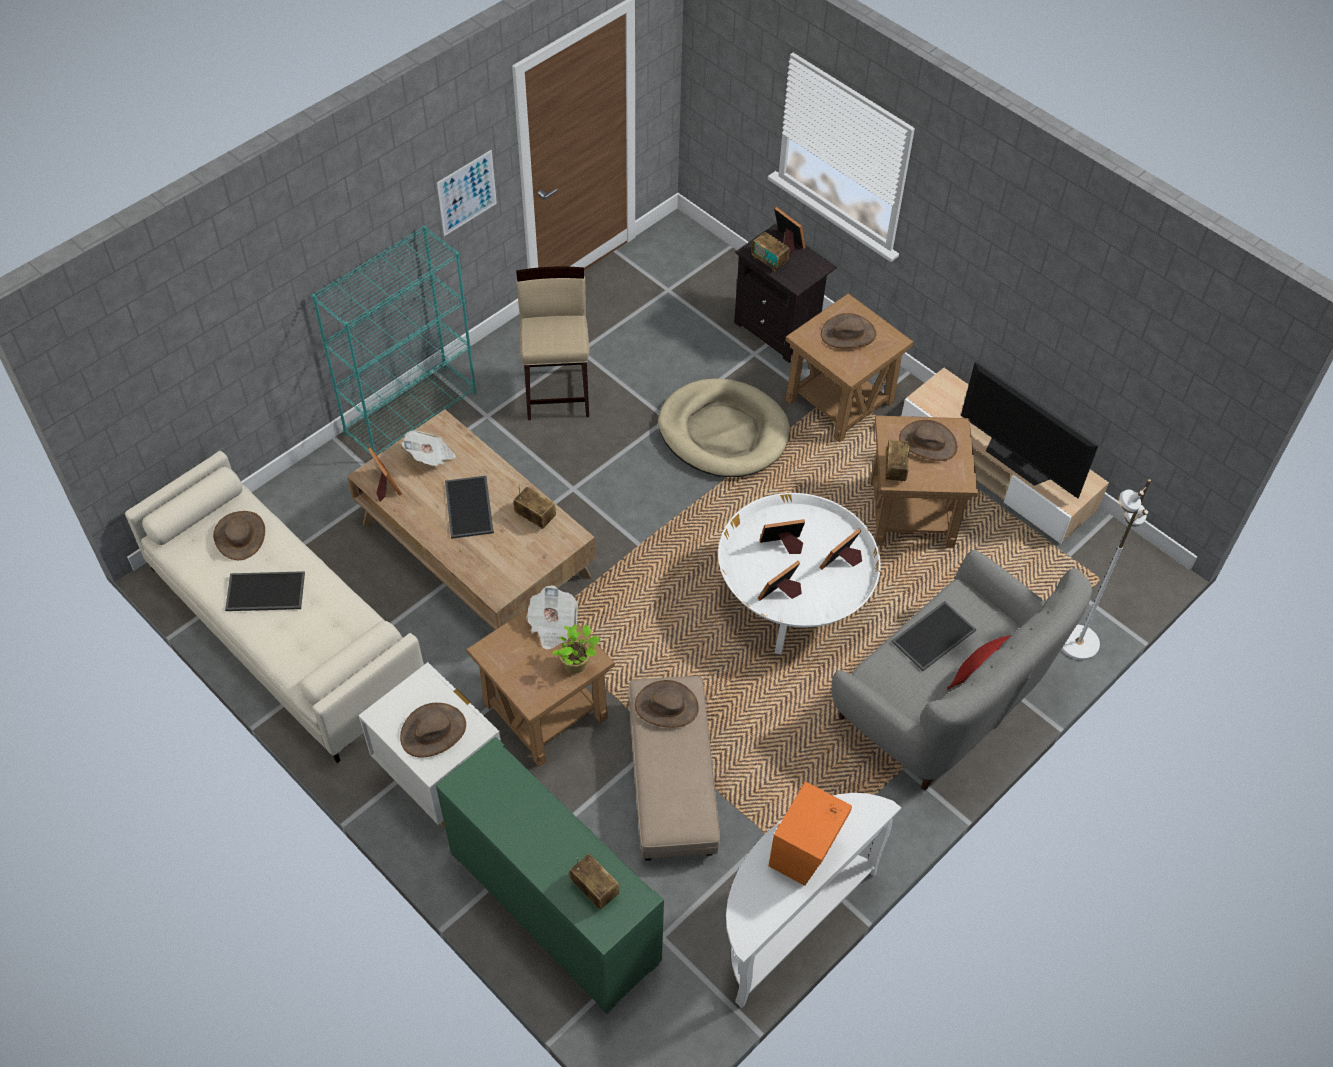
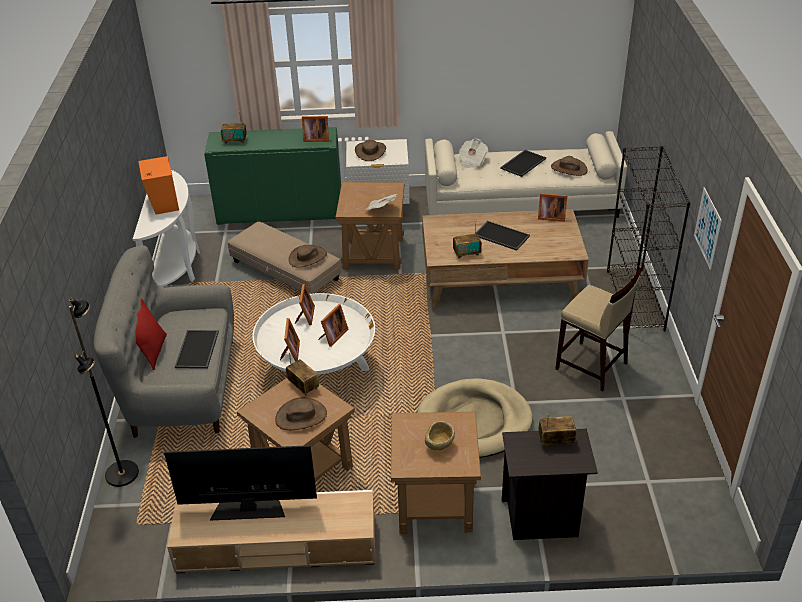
camera: 135 degrees right, 15 degrees down
(411, 413) = (635, 300): turquoise bookcase -> black bookcase
(430, 457) = (555, 239): newspaper -> newspaper (472, 161)
(577, 664) = (350, 206): potted plant -> none
(787, 243) = (565, 464): picture frame -> picture frame (315, 139)
(848, 334) = (439, 445): brown hat -> beige bowl
(1078, 642) = (123, 473): white floor lamp -> black floor lamp

